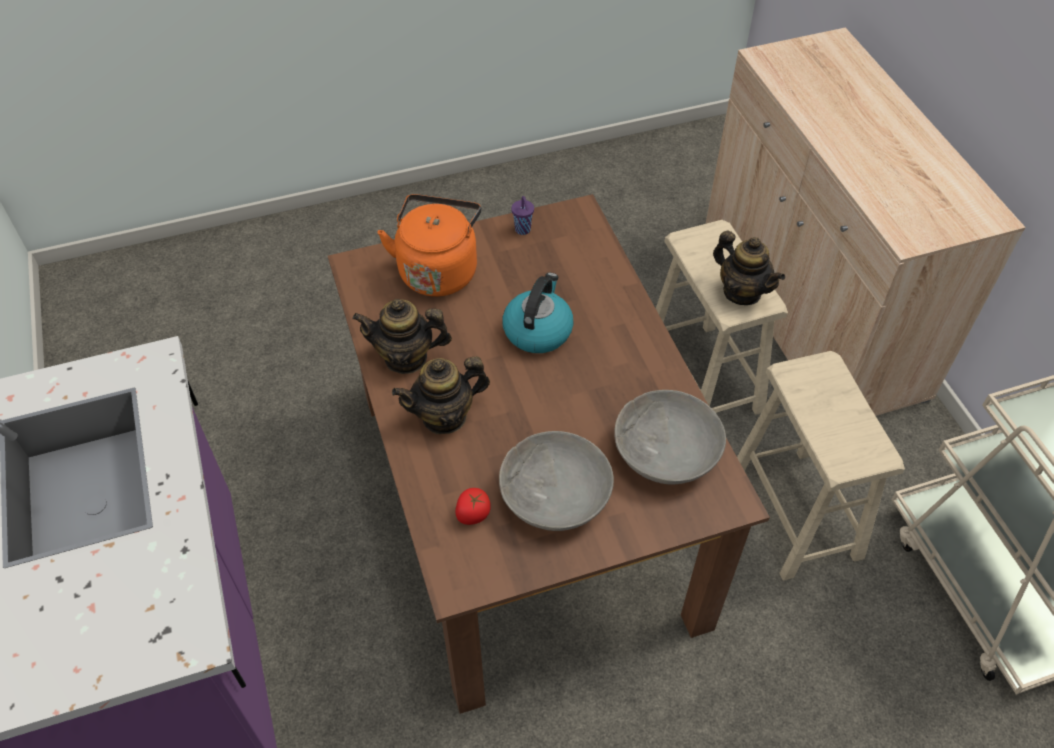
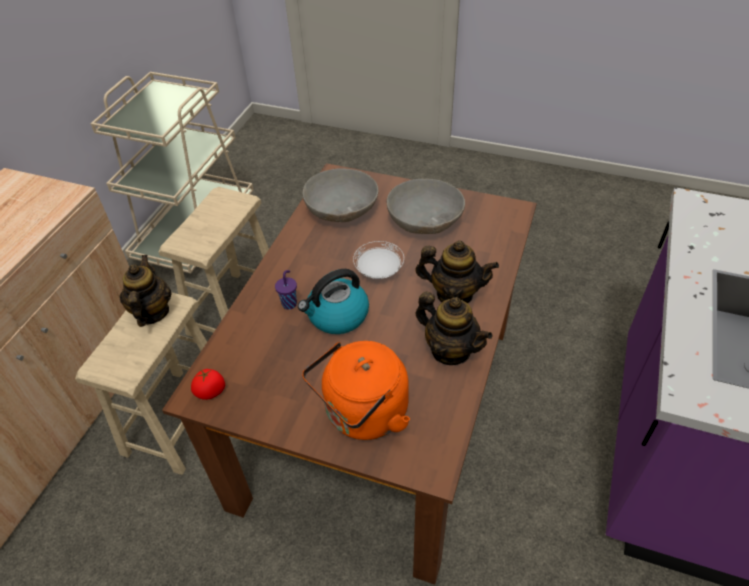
camera: 140 degrees left, 5 degrees down
(473, 514) = (480, 234): tomato -> tomato (211, 391)
(523, 230) = (257, 409): purple cup -> purple cup (289, 303)
(545, 398) = (378, 270): none -> white plate

